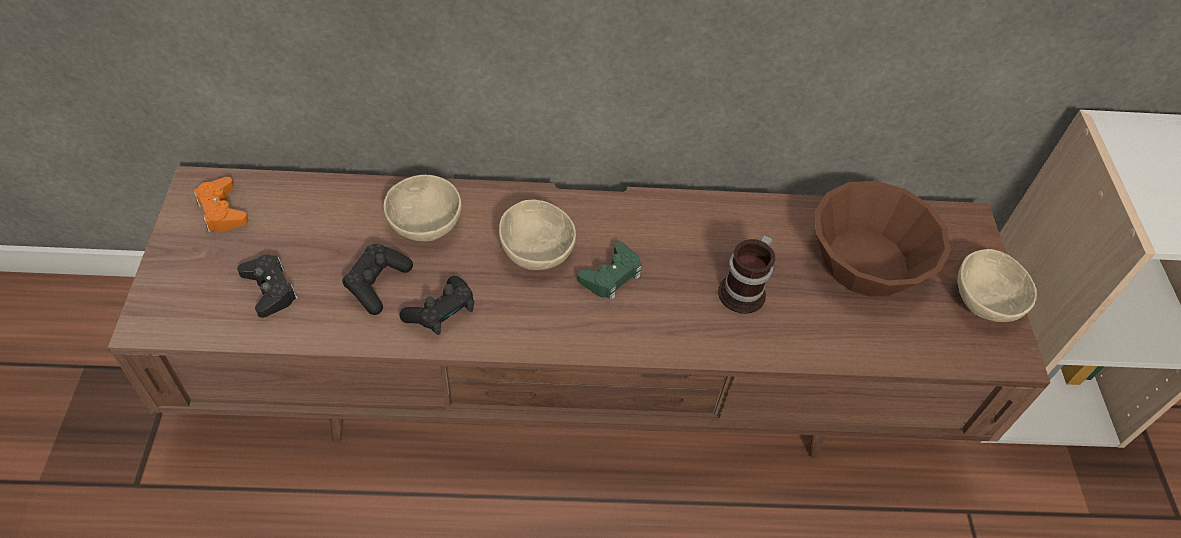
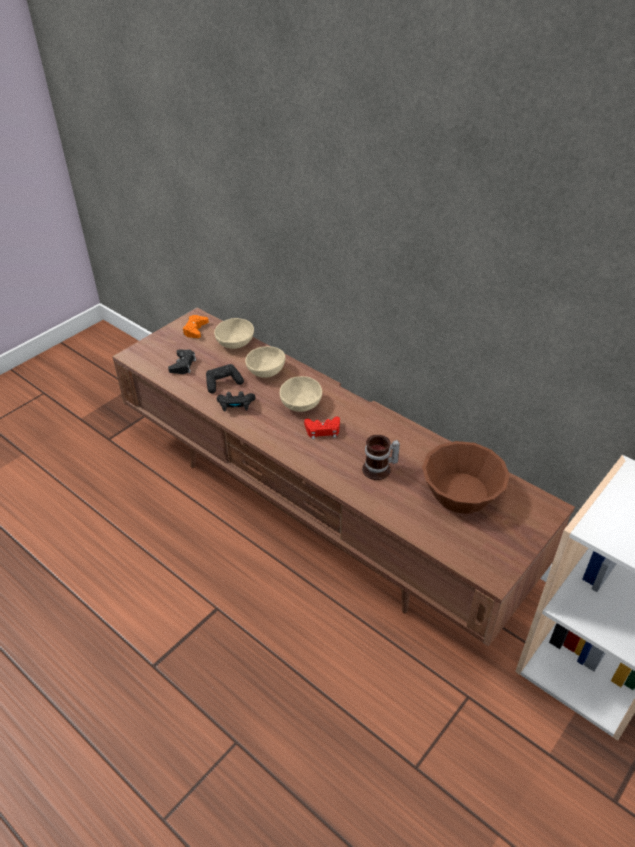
camera: 45 degrees right, 10 degrees down
(611, 276) = (323, 430): green game controller -> red game controller
(986, 300) = (510, 545): beige bowl -> beige bowl (236, 343)

